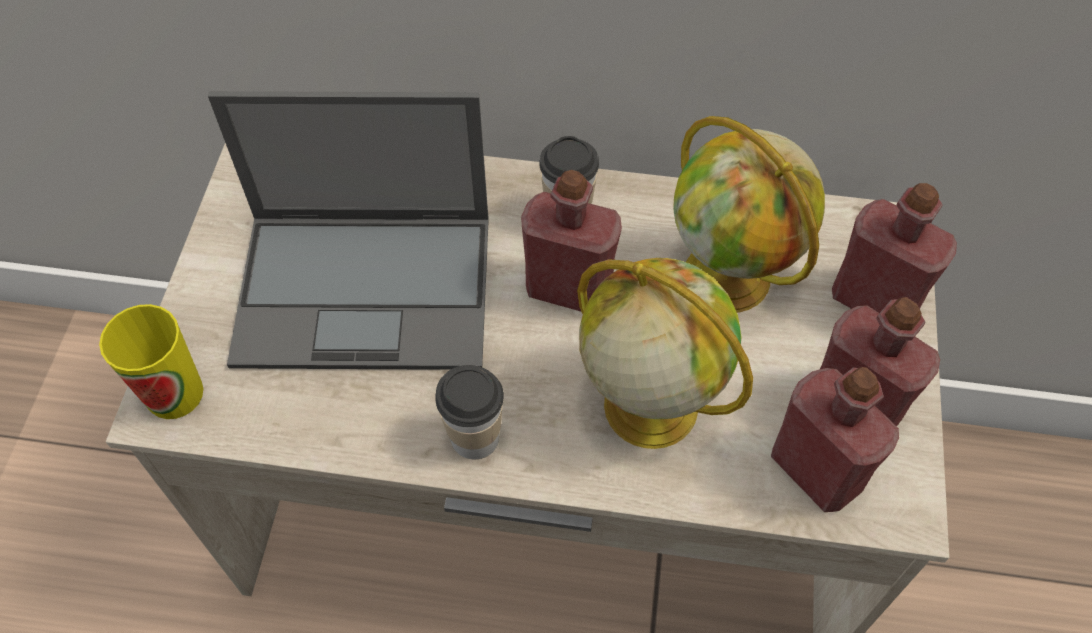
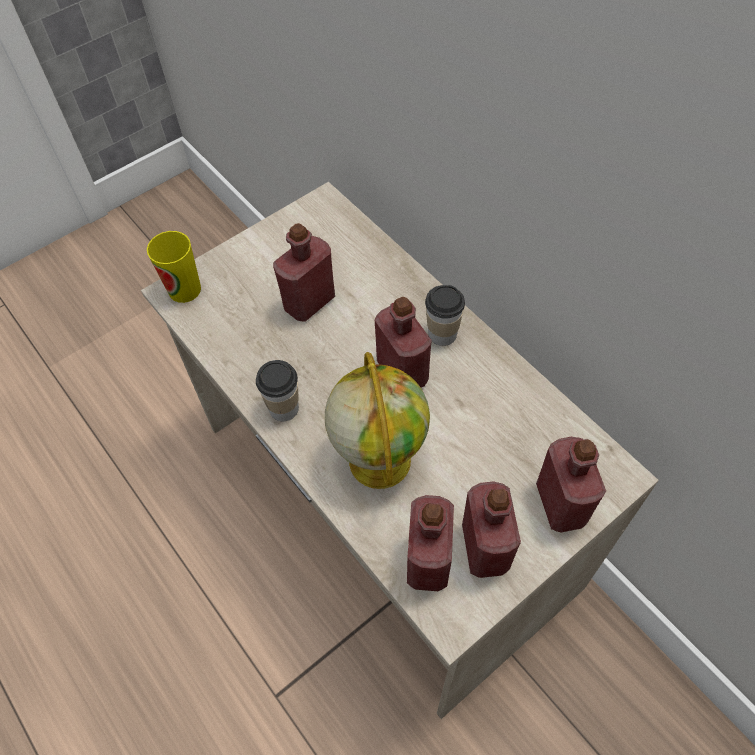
camera: 45 degrees right, 0 degrees up
(368, 289) = (309, 302): laptop -> red bottle
(729, 278) = (491, 429): globe -> none

